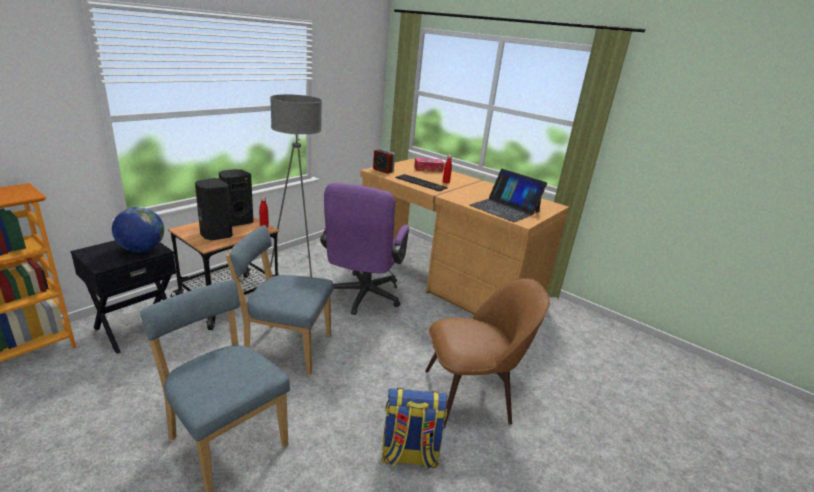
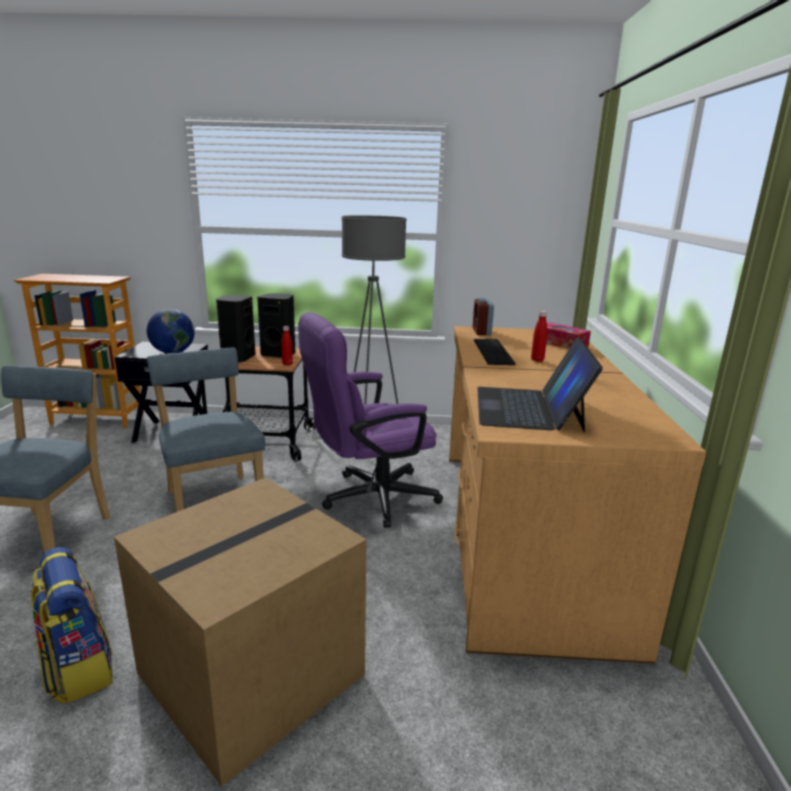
camera: 55 degrees right, 5 degrees down
(470, 395) = (250, 677): brown chair -> cardboard box

